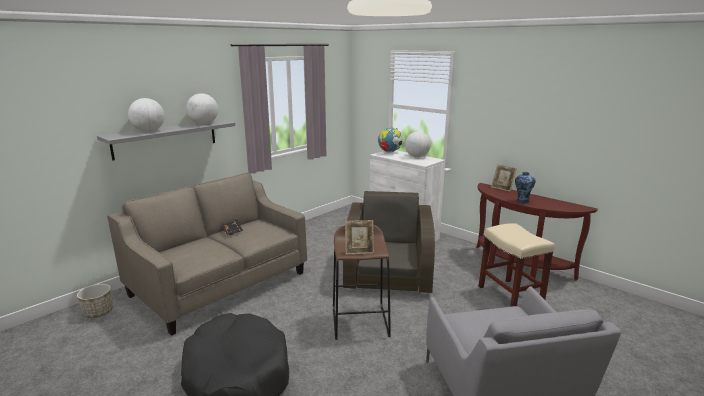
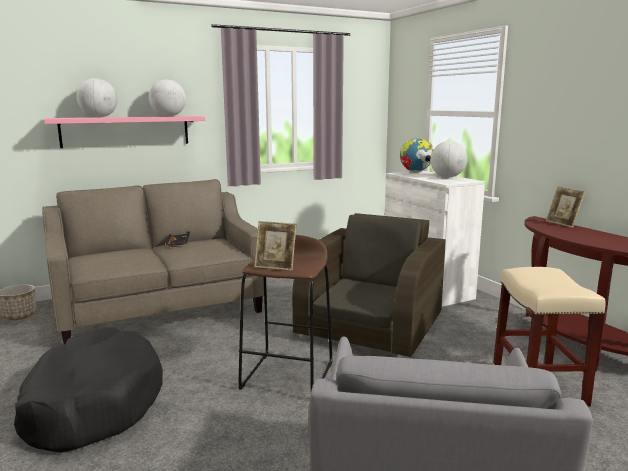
camera: 20 degrees right, 5 degrees down
(166, 138) = (126, 131): grey shelf -> pink shelf
(522, 201) = (581, 238): vase -> none

